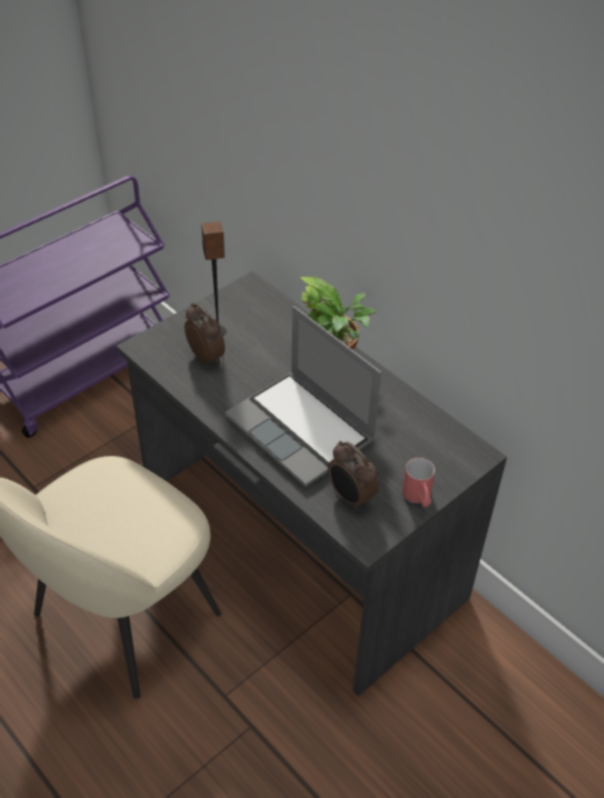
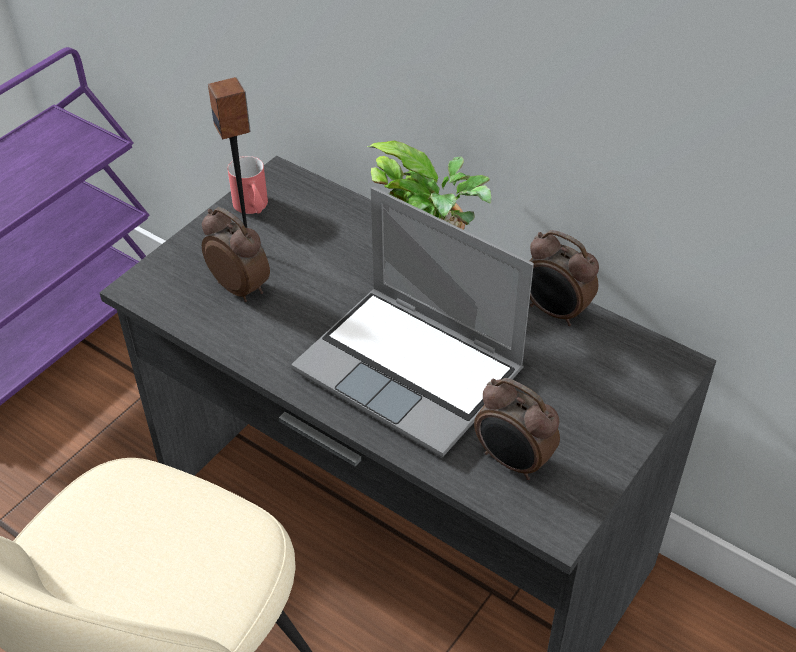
camera: 10 degrees left, 0 degrees up
(408, 407) = (555, 312): none -> alarm clock
(418, 498) = (612, 444): red mug -> red mug (253, 208)

